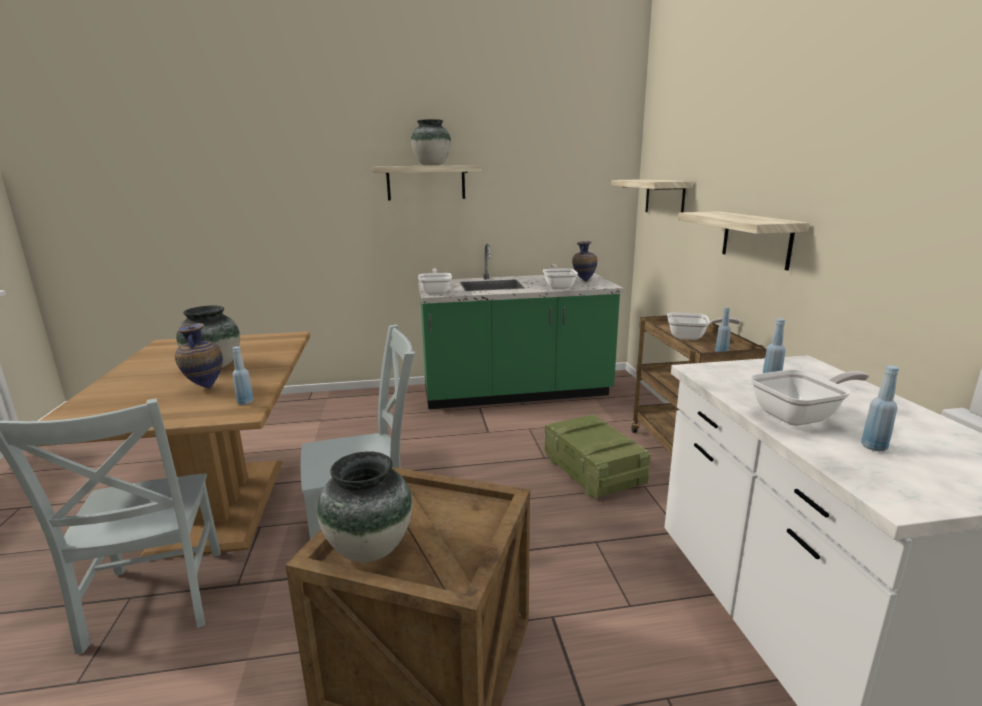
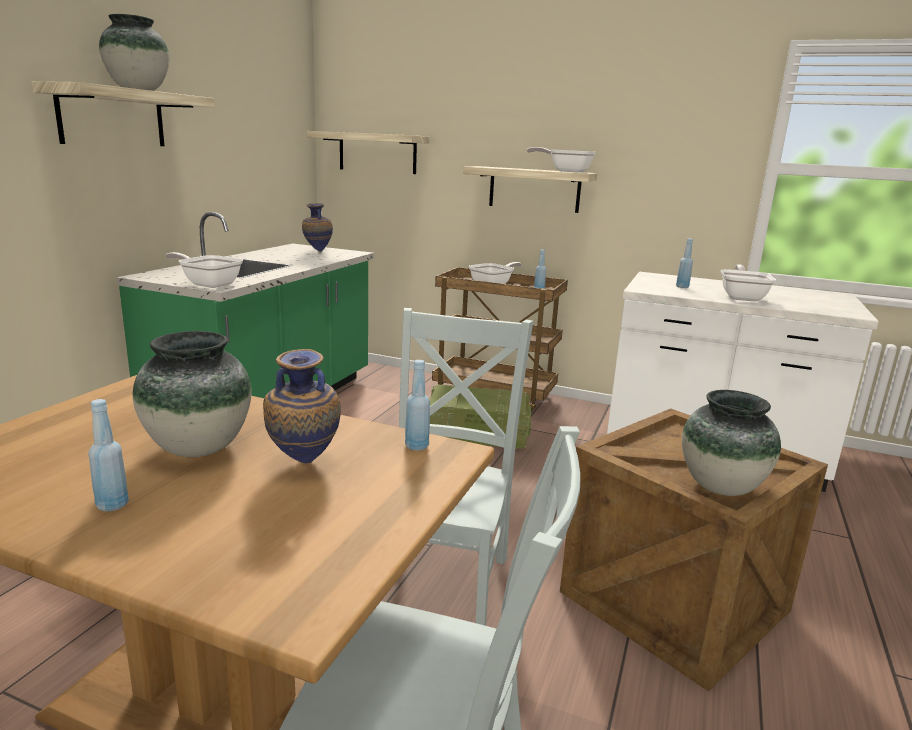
camera: 60 degrees left, 0 degrees up
(559, 286) = (318, 259): frying pan -> frying pan (566, 171)
(873, 447) = (791, 300): blue bottle -> blue bottle (112, 505)

